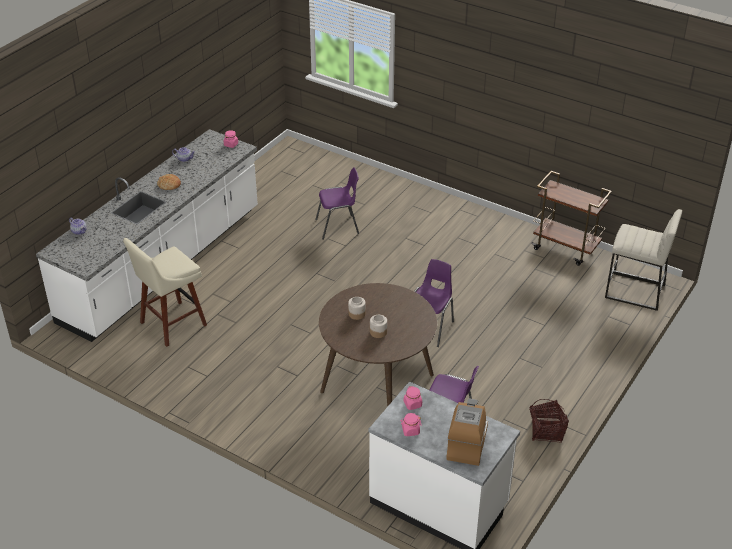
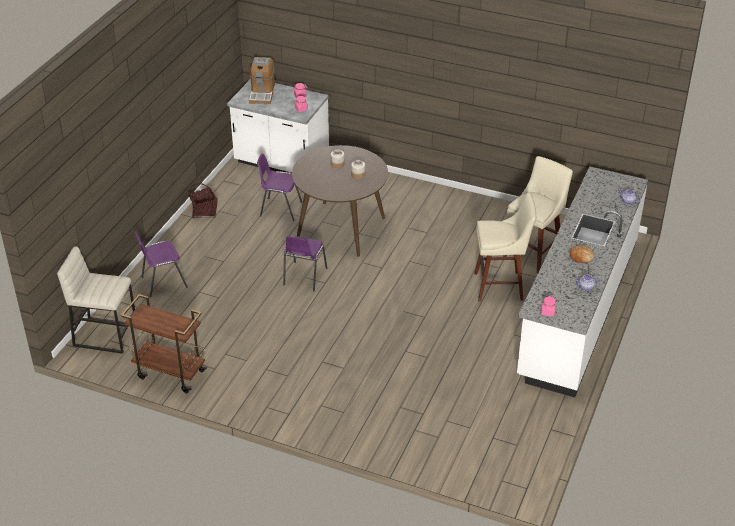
camera: 170 degrees right, 0 degrees up
(227, 293) = (500, 287): none -> beige stool
(338, 227) = (420, 373): purple chair -> purple chair (163, 282)

